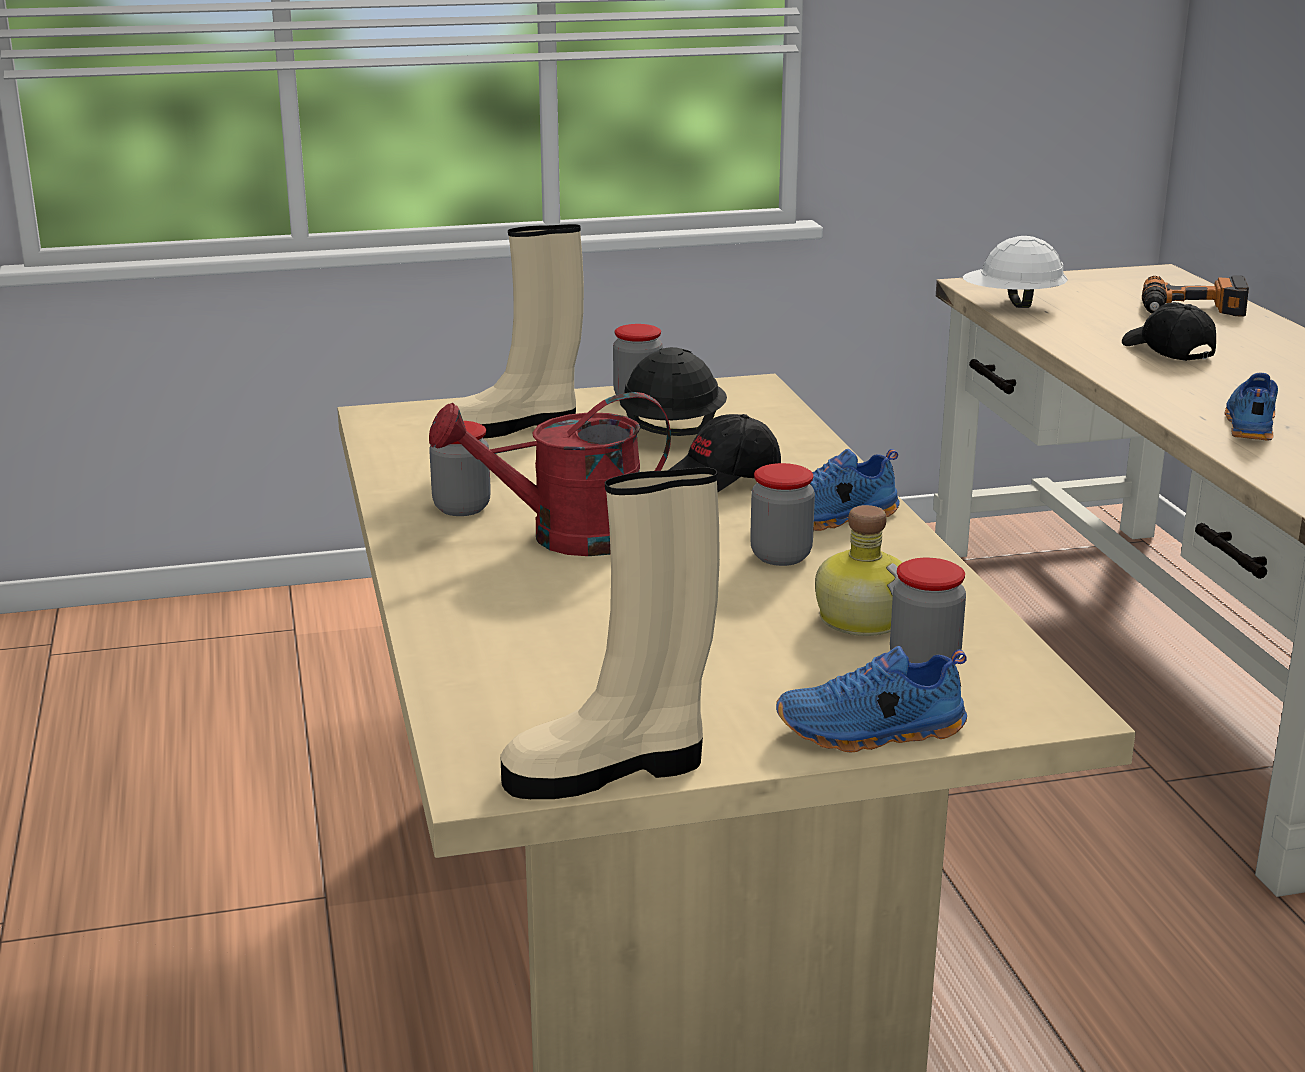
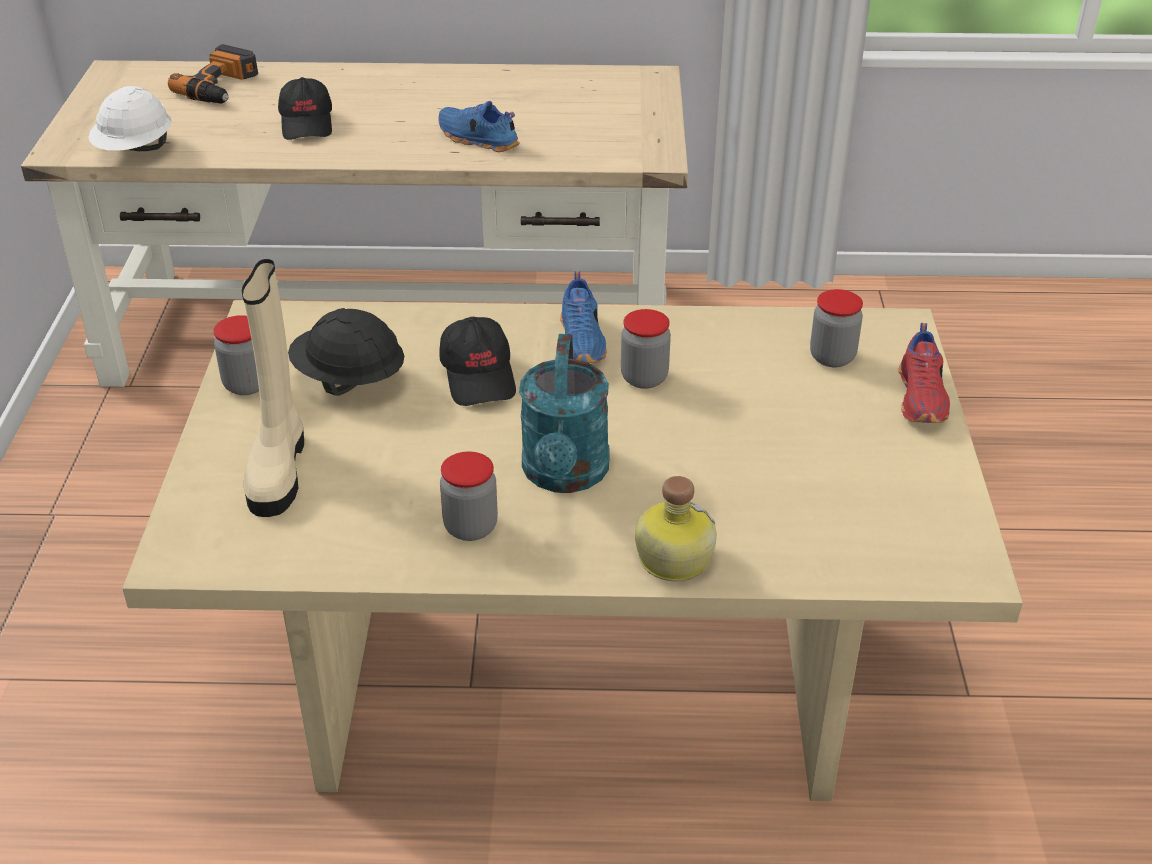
camera: 75 degrees left, 15 degrees up
(566, 537) = (565, 476): red watering can -> turquoise watering can
(610, 770) = (960, 512): beige boot -> none
(861, 618) = (759, 366): bottle -> bottle (671, 558)
(872, 733) = (923, 398): blue shoe -> red shoe
(1166, 351) = (307, 123): black cap -> black cap turned 90 degrees counterclockwise

